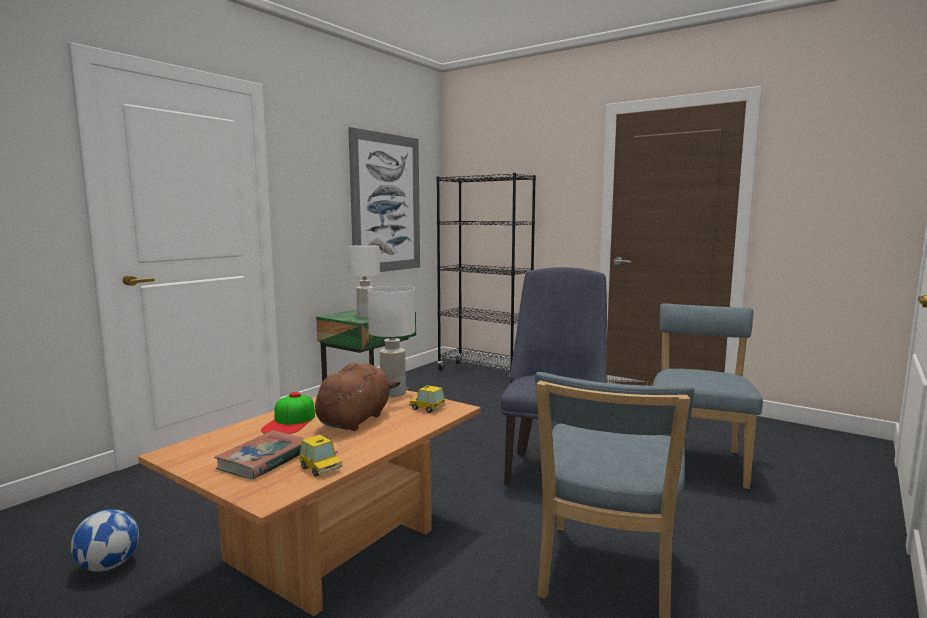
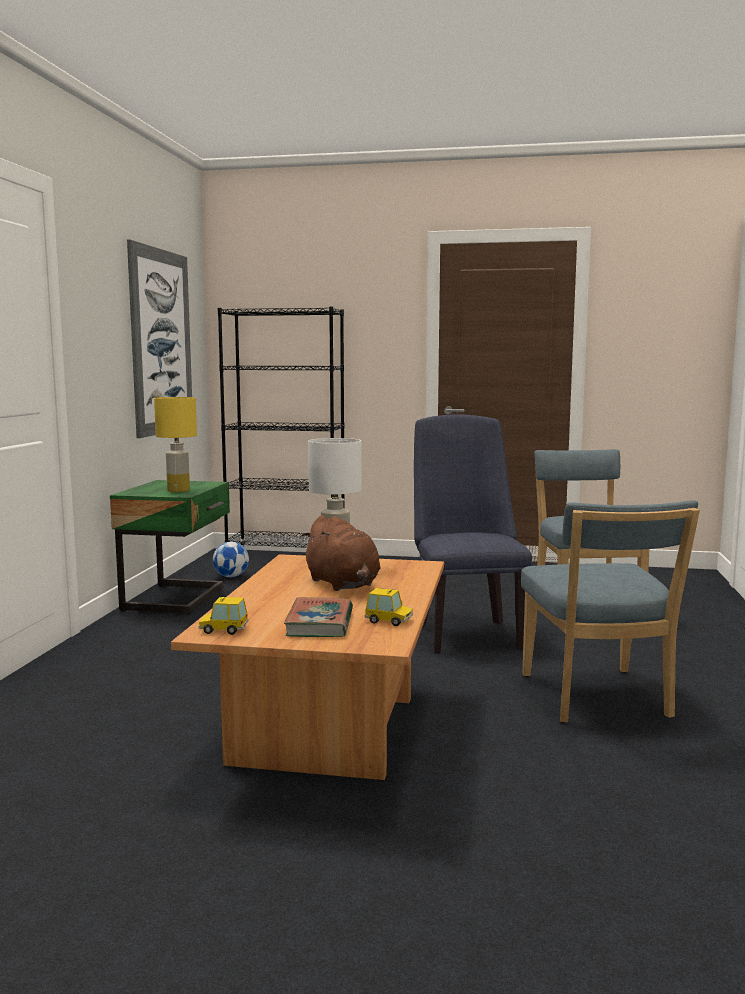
camera: 25 degrees left, 0 degrees up
(109, 566) = (90, 799): football -> football (231, 576)
(290, 422) = (277, 595): cap -> none
(356, 419) = (343, 584): brown plush toy -> brown plush toy turned 150 degrees clockwise
(365, 316) = (179, 490): white table lamp -> yellow table lamp
(427, 408) = (395, 568): toy car -> toy car (223, 629)

